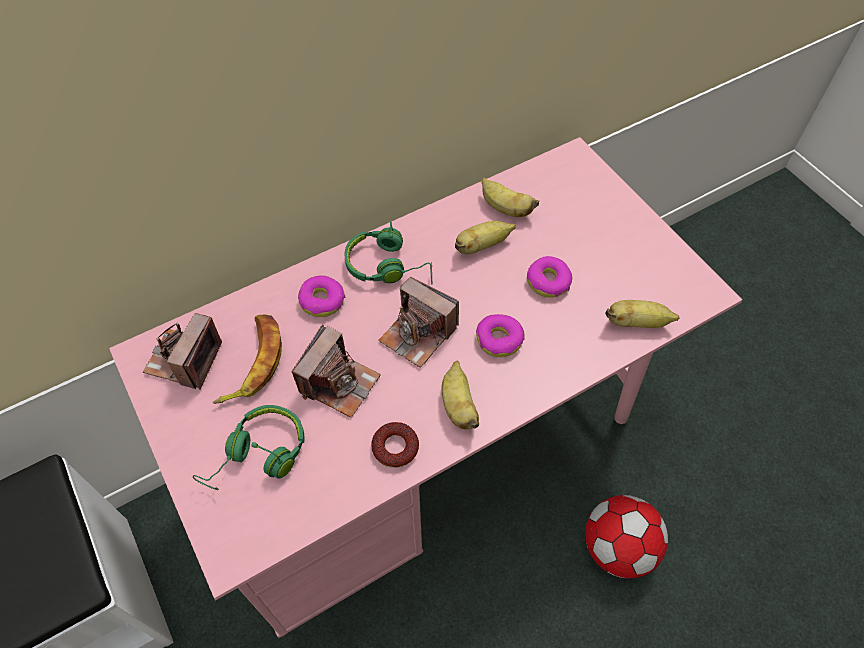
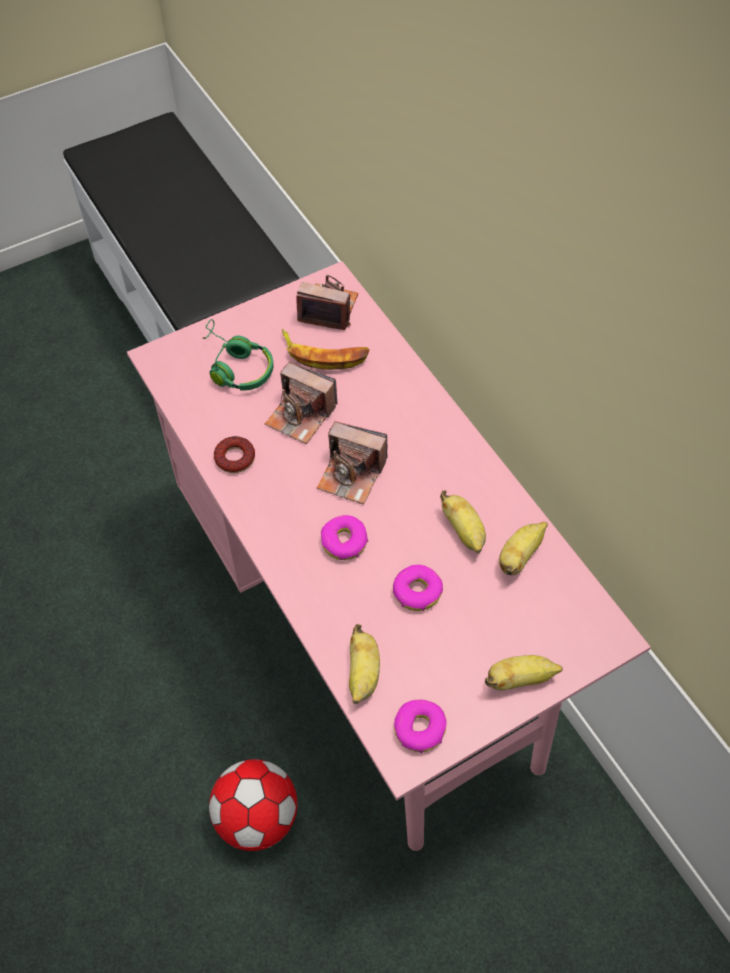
camera: 90 degrees right, 0 degrees up
(322, 301) = (390, 398): donut -> donut (419, 729)
(388, 266) = (433, 449): green headphones -> none
(418, 334) = (351, 474): camera -> camera turned 105 degrees counterclockwise
(458, 405) = (273, 505): banana -> banana (519, 679)

